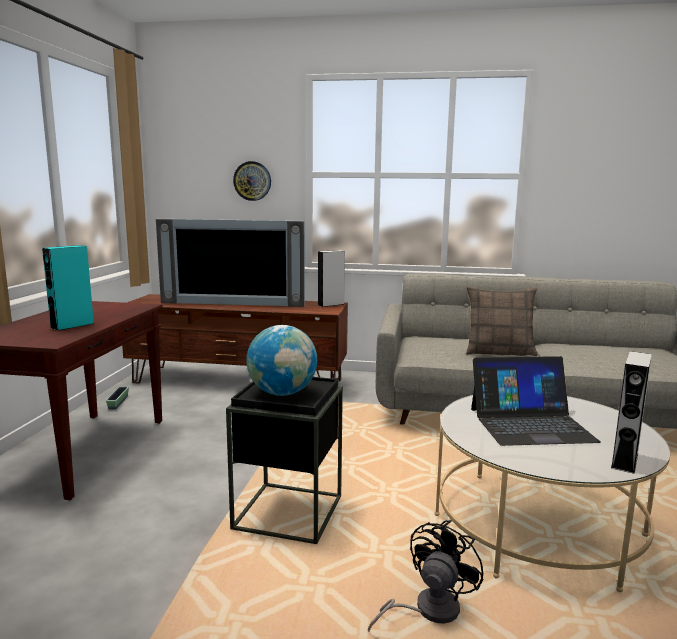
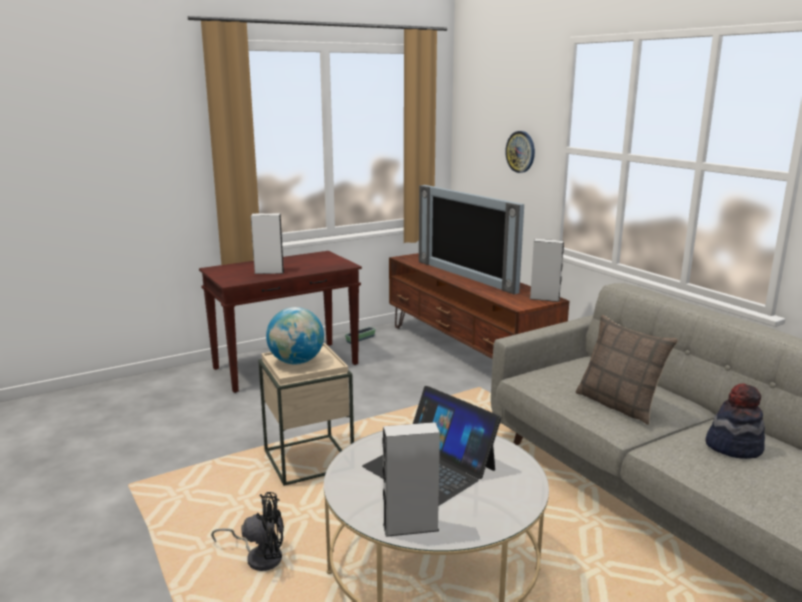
camera: 50 degrees right, 5 degrees up
(72, 326) = (269, 272): turquoise speaker -> white speaker
(288, 512) = (308, 459): black side table -> beige side table
(590, 351) = (733, 446): none -> hat

